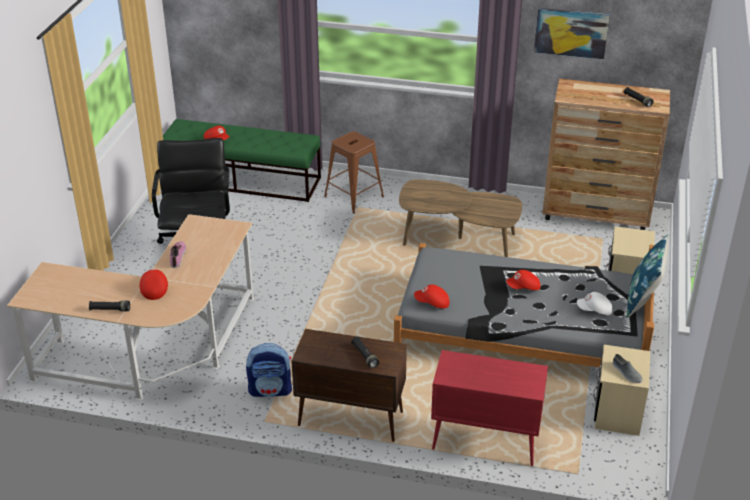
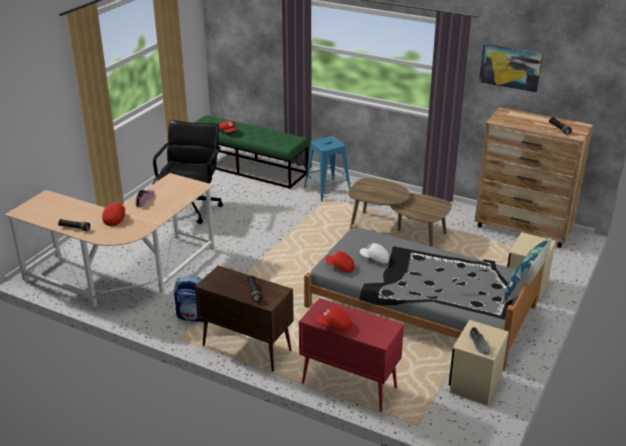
camera: 15 degrees right, 5 degrees down
(354, 196) = (327, 189): brown stool -> blue stool
(523, 287) = (422, 267): red cap -> red cap (334, 326)
(594, 310) = (475, 293): white cap -> white cap (374, 259)

